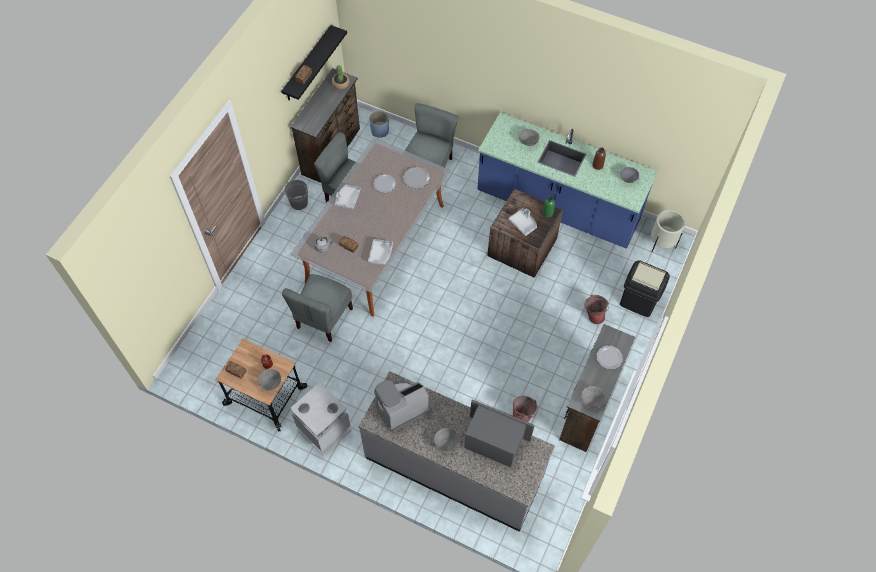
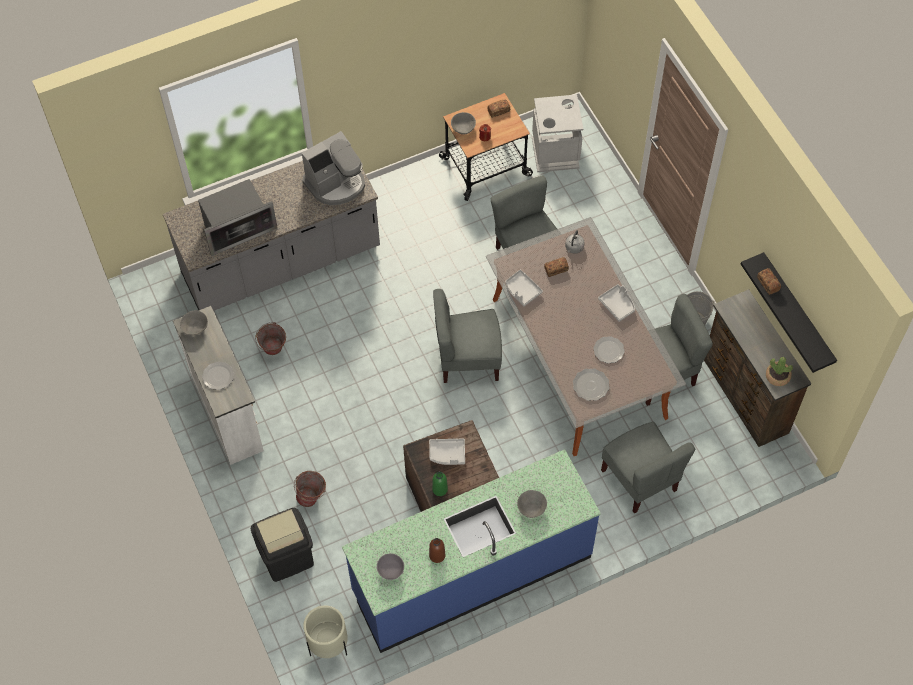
camera: 130 degrees right, 0 degrees up
(324, 430) = (410, 189): grey trash can -> grey trash can (555, 153)
(380, 131) = (738, 466): blue planter -> none
(401, 406) = (336, 184): coffee machine -> coffee machine turned 45 degrees clockwise
(428, 300) = (467, 360): none -> grey chair
(446, 443) = (271, 193): grey bowl -> none
(587, 407) = (228, 412): brown dresser -> white dresser

